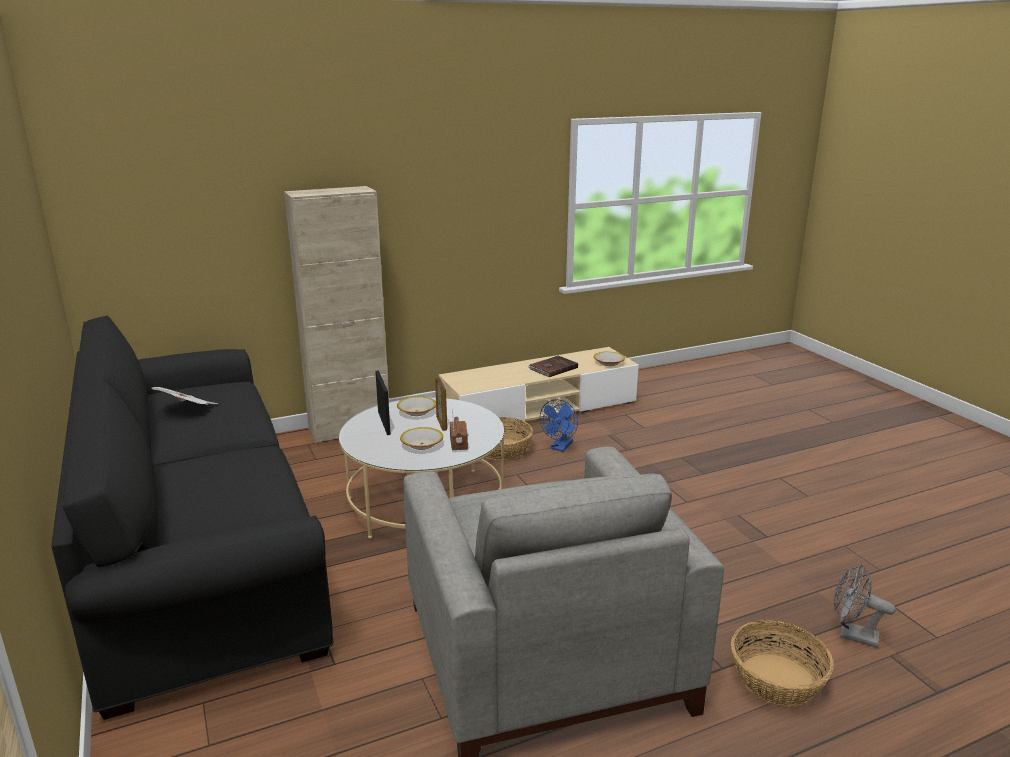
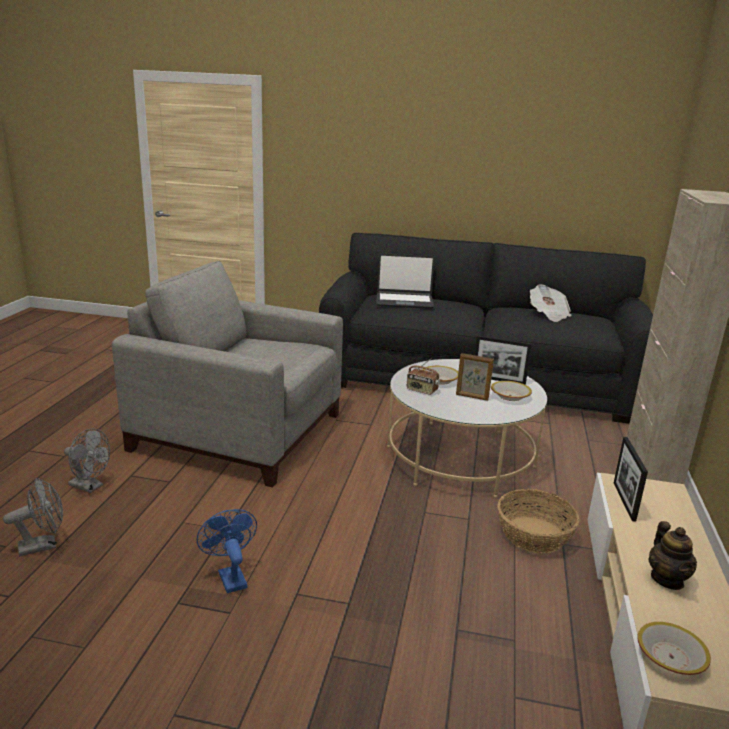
camera: 125 degrees right, 0 degrees up
(213, 500) = (404, 301): none -> laptop
(488, 384) = (624, 501): none -> picture frame
(552, 368) = (667, 579): brown book -> teapot
(560, 447) = (508, 577): blue fan -> blue fan (230, 576)
(776, 680) = (90, 487): basket -> grey fan

